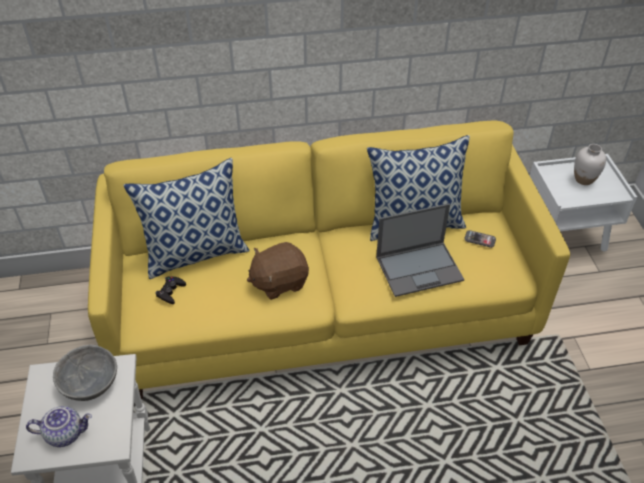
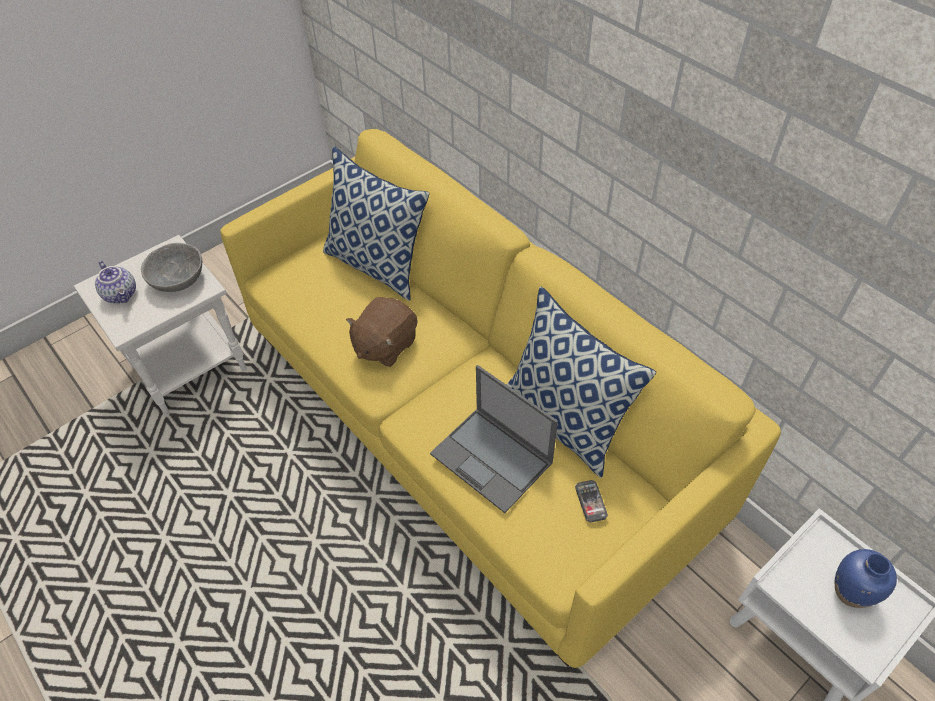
camera: 60 degrees right, 5 degrees up
(171, 292) = (316, 274): black game controller -> none
(279, 282) = (385, 345): brown plush toy -> brown plush toy turned 90 degrees counterclockwise
(584, 179) = (851, 592): white vase -> blue vase

